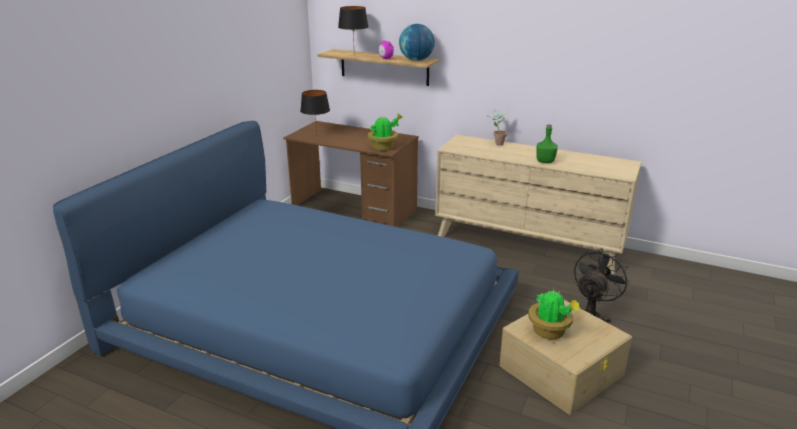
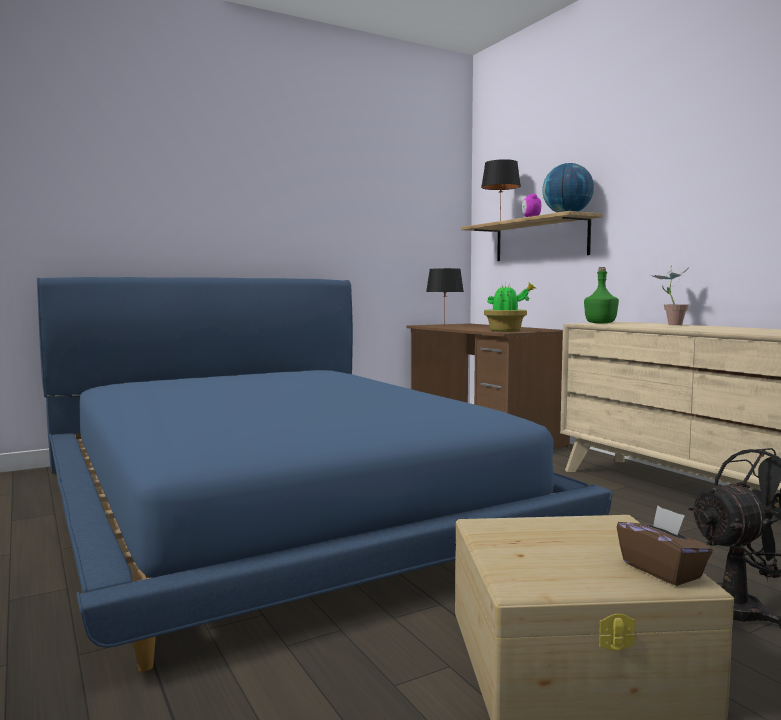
camera: 35 degrees right, 20 degrees down
(545, 161) = (729, 330): green bottle -> green bottle (600, 323)
(550, 332) = (534, 543): potted plant -> none
(603, 331) = (662, 570): none -> brown tissue box

